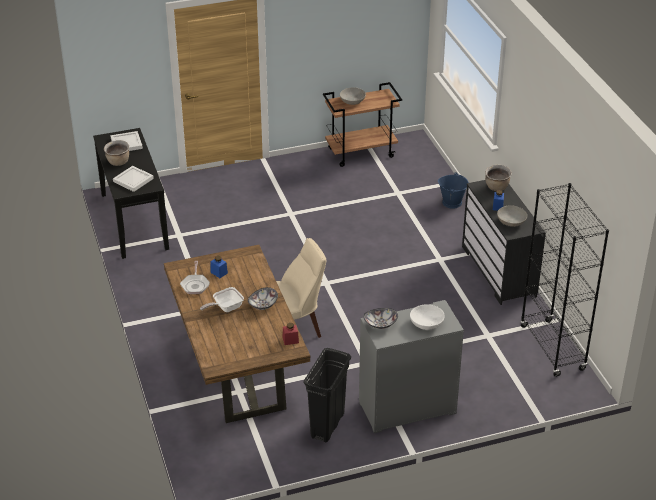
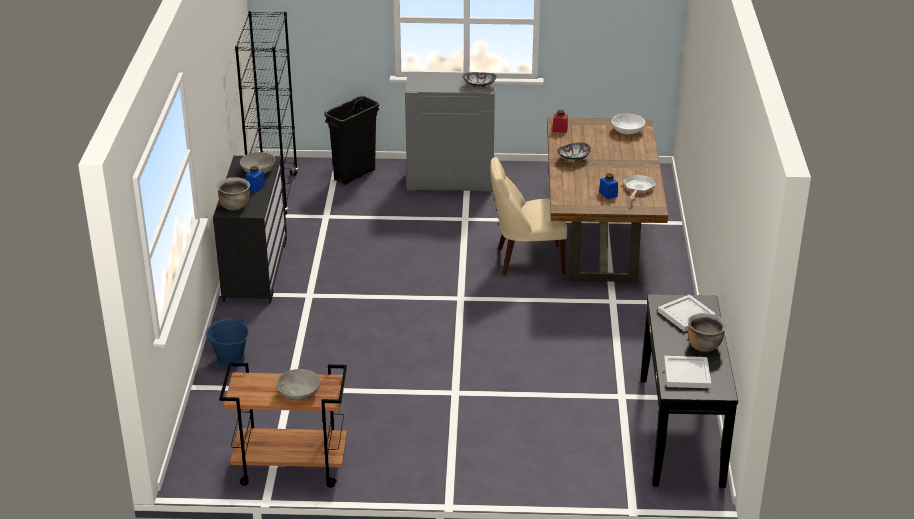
camera: 160 degrees left, 5 degrees down
(225, 308) = (613, 163): frying pan -> none
(327, 425) = (532, 182): black trash can -> black trash can (354, 175)
(426, 323) = (436, 80): white bowl -> white bowl (627, 131)

